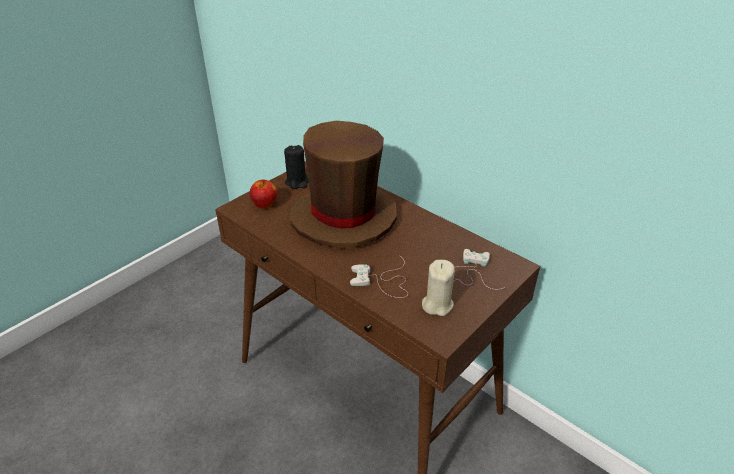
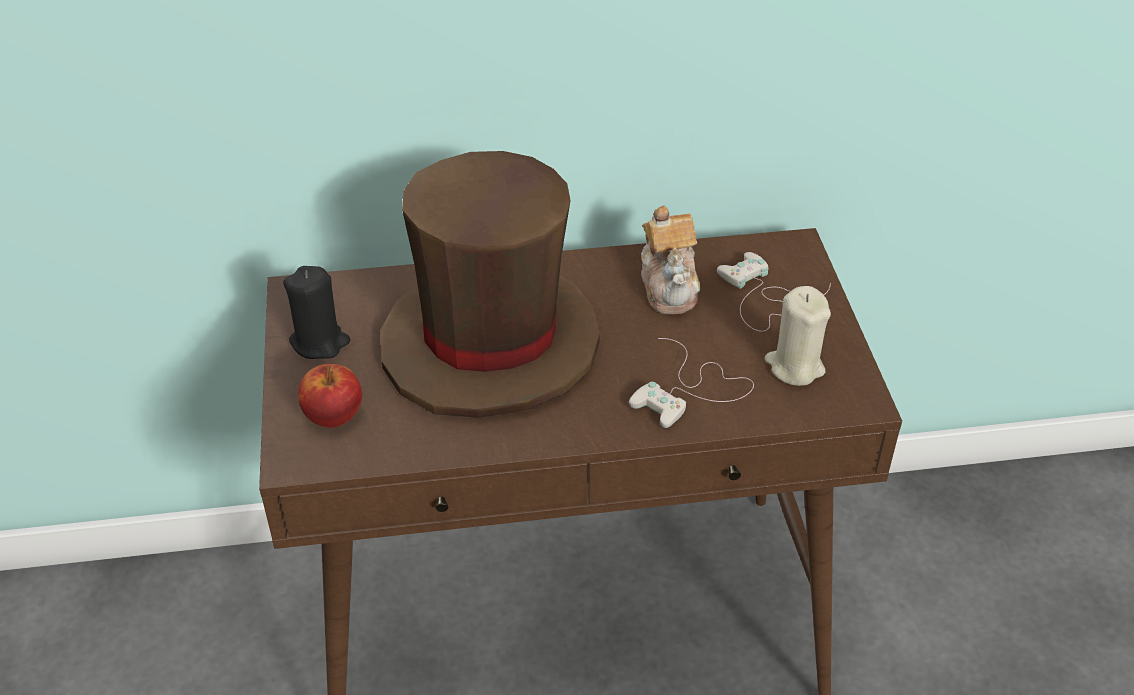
camera: 50 degrees left, 5 degrees up
(438, 243) = (670, 285): none -> teapot

